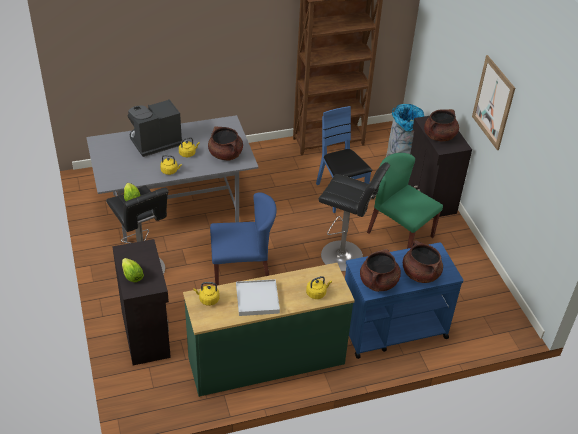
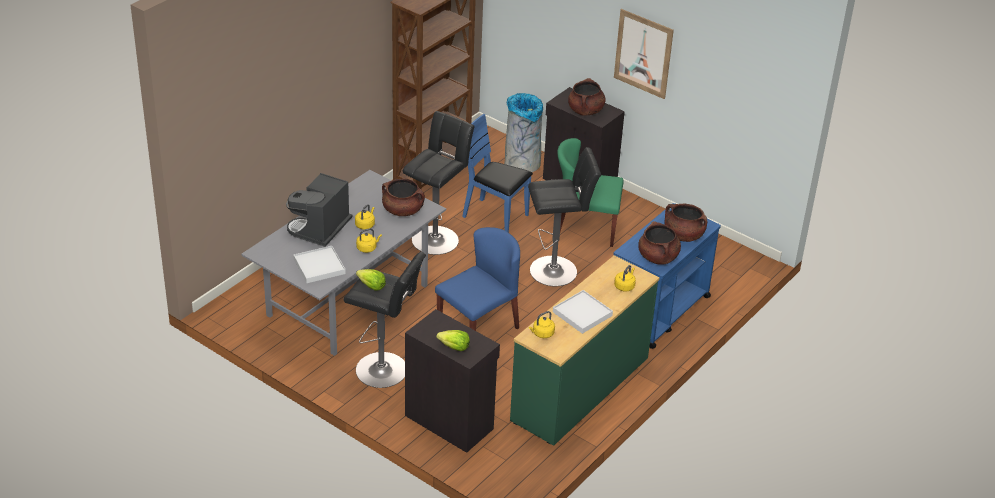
camera: 35 degrees left, 5 degrees down
(123, 169) = (319, 266): none -> white tray
(282, 191) = (437, 238): none -> black stool

